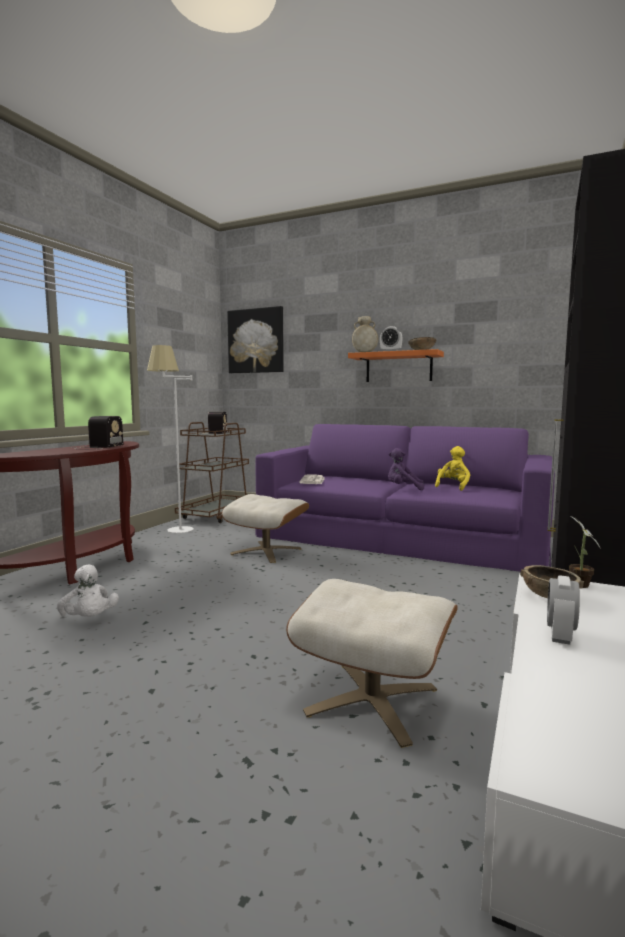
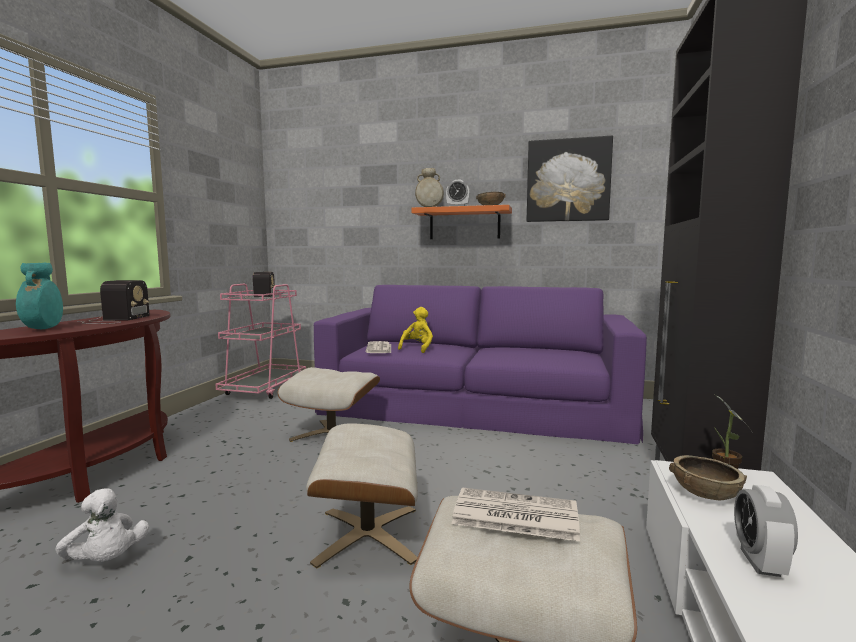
camera: 10 degrees left, 0 degrees up
(49, 451) = (43, 329): none -> turquoise vase
(175, 533) = (218, 414): white floor lamp -> none
(216, 515) = (265, 389): brown cart -> pink cart
(256, 341) = (305, 193): picture -> picture (568, 180)
(279, 619) = (367, 535): none -> beige ottoman
(371, 590) = (513, 515): none -> newspaper
(403, 488) = (481, 355): purple plush toy -> none
(453, 486) = (532, 351): yellow plush toy -> yellow plush toy (417, 348)

